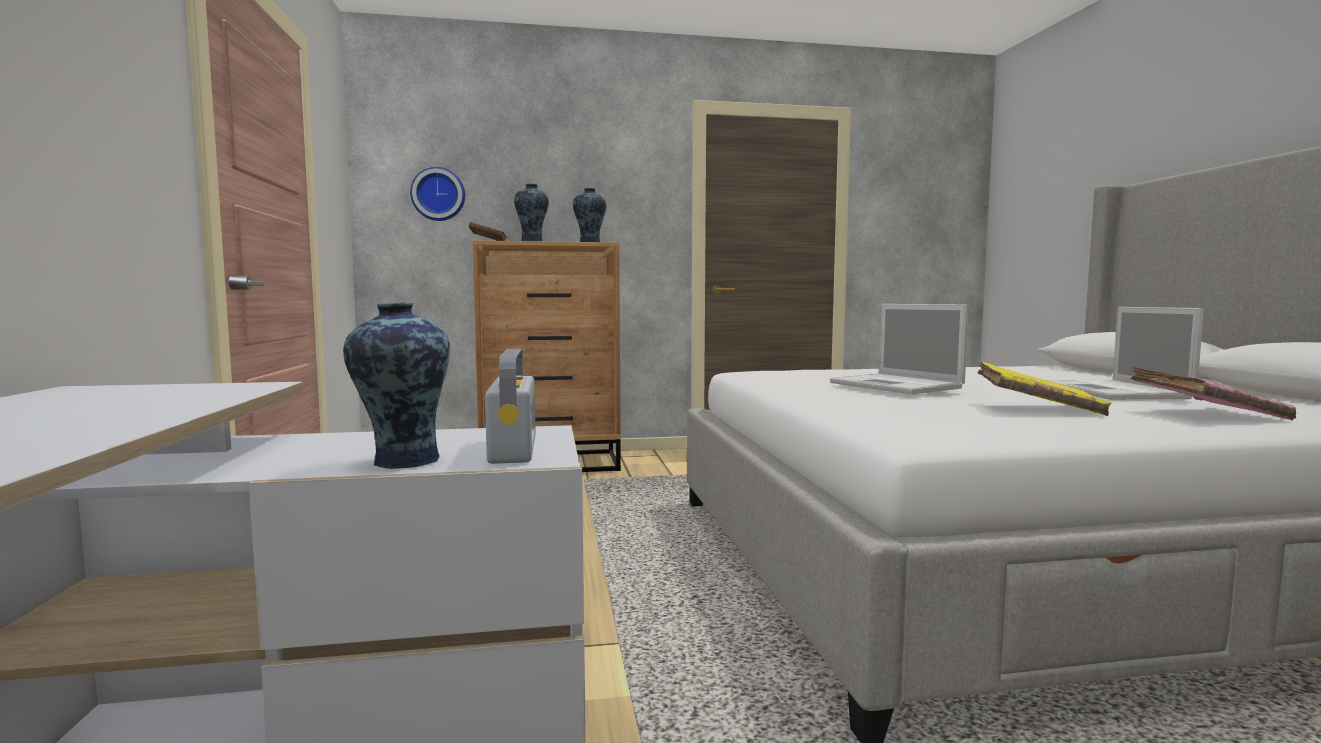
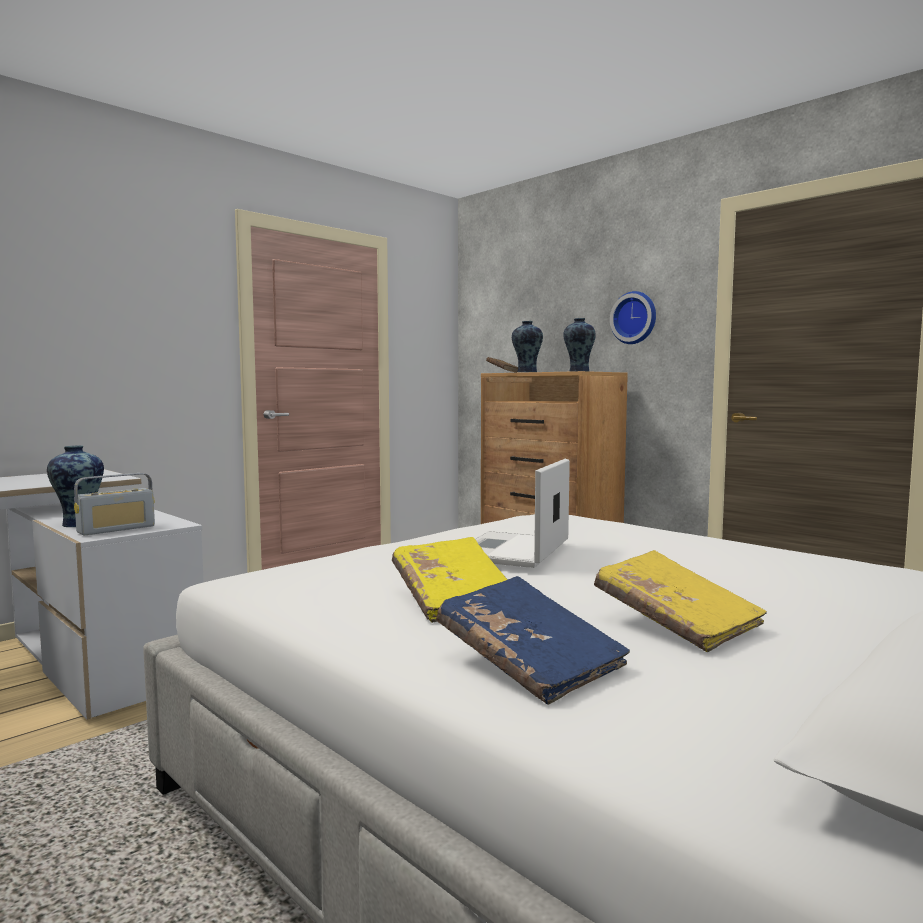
camera: 55 degrees right, 0 degrees up
(438, 194) = (506, 331): wall clock -> wall clock (635, 318)
(1115, 392) = (676, 622): laptop -> yellow book
(1207, 414) = (529, 663): pink book -> blue book

